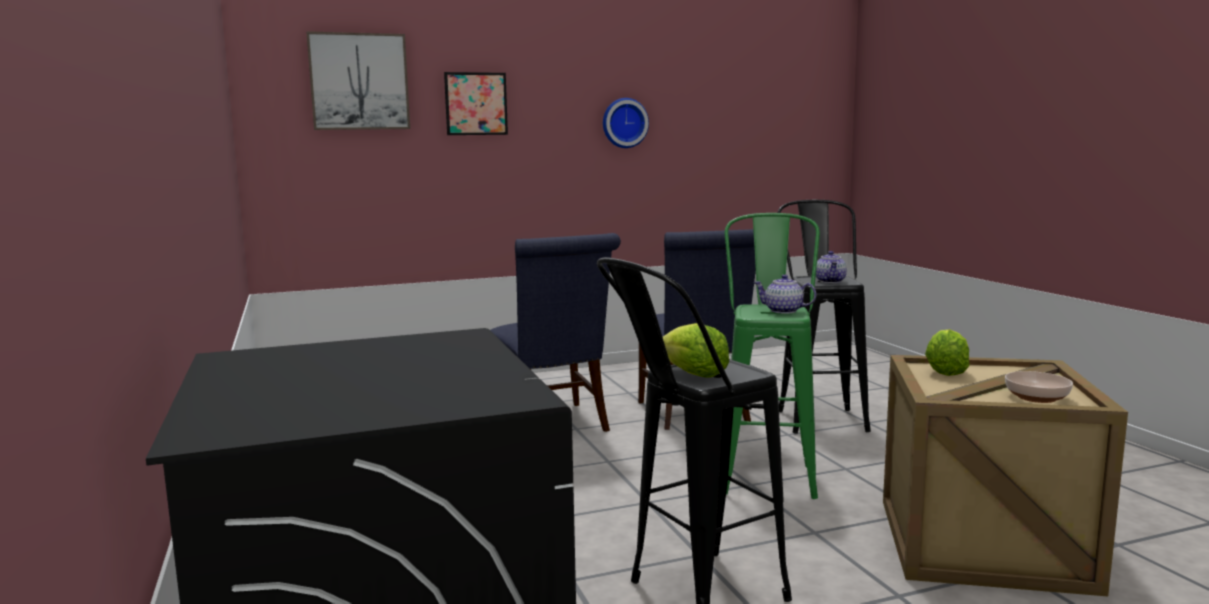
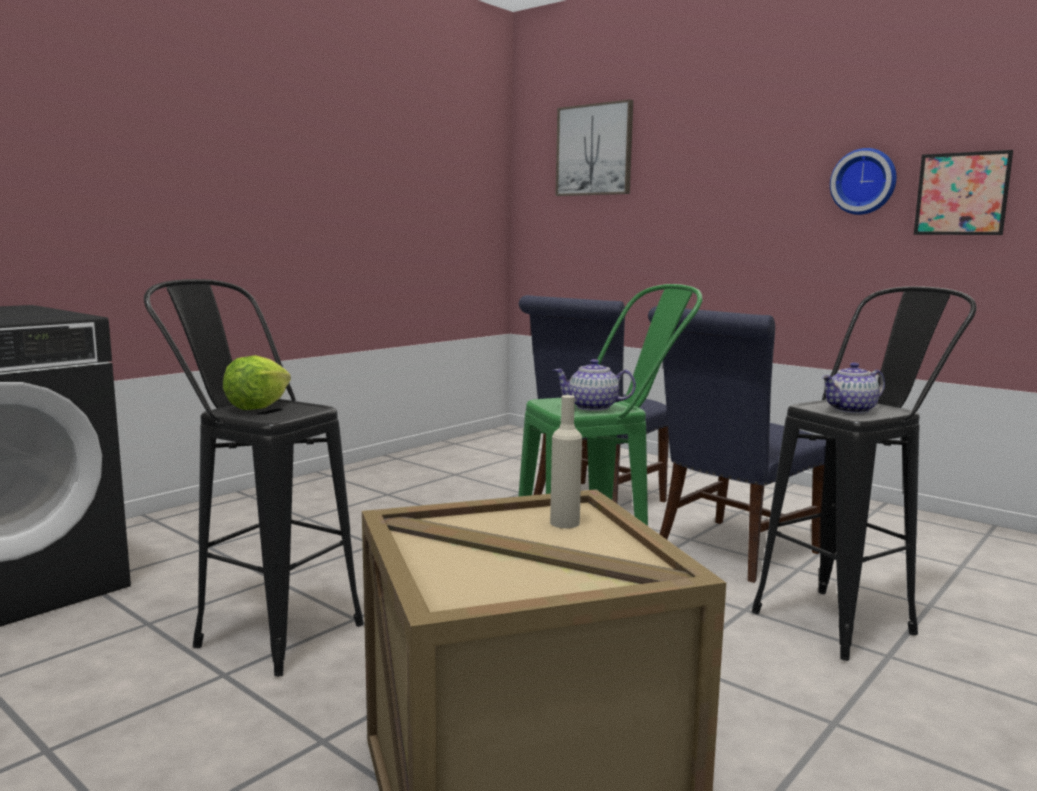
camera: 60 degrees right, 0 degrees up
(476, 104) = (691, 165): picture -> picture (961, 194)
(784, 311) = (593, 407): teapot -> teapot turned 75 degrees counterclockwise
(946, 371) = (564, 523): lettuce -> beige bottle
(1036, 398) = (471, 575): bowl -> none

